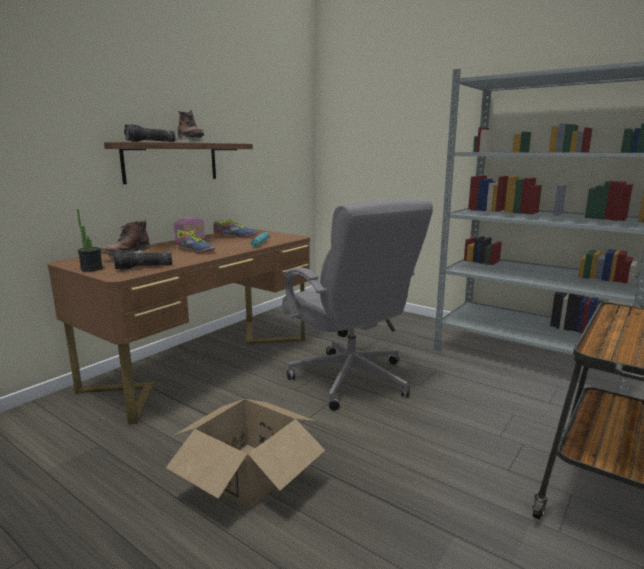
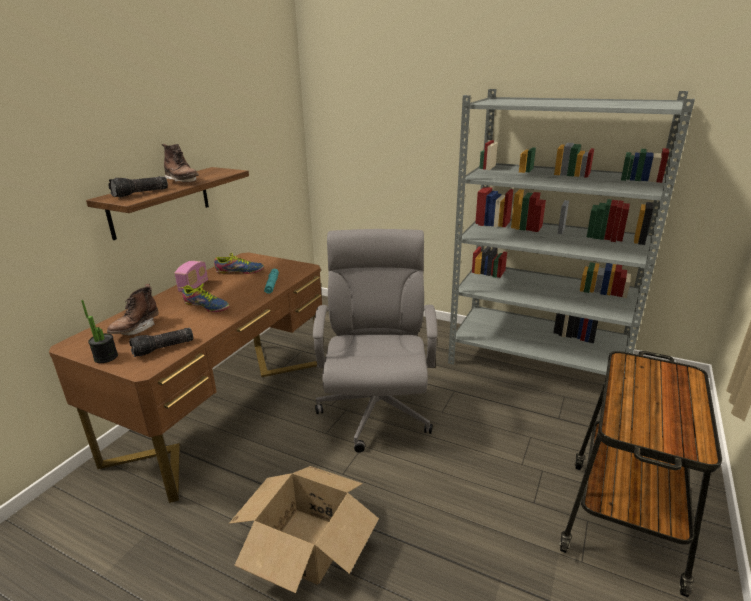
camera: 10 degrees left, 10 degrees up
(350, 378) = (376, 411): grey office chair -> grey office chair turned 135 degrees counterclockwise

